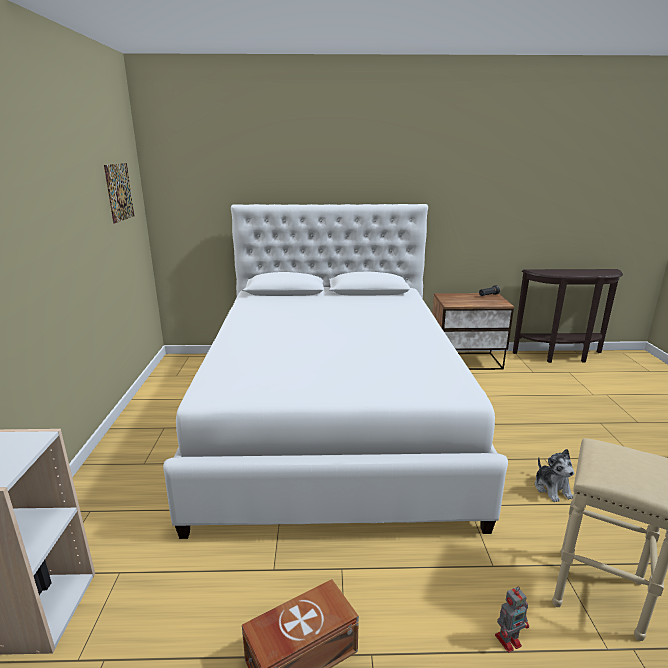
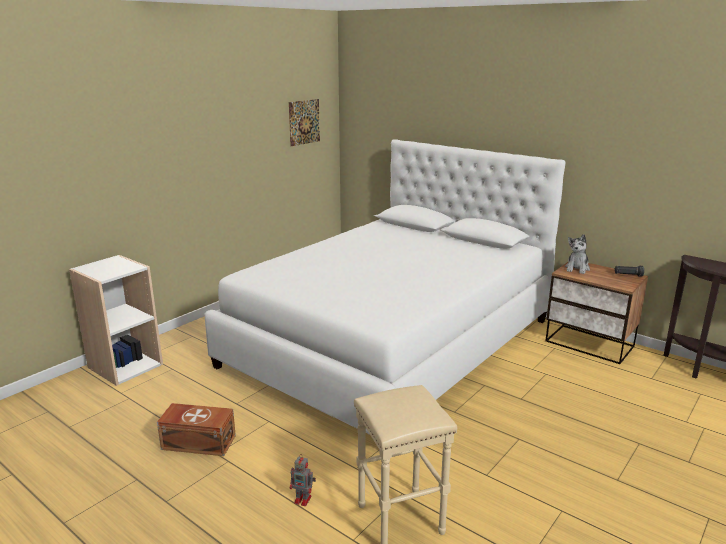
camera: 40 degrees right, 0 degrees up
(552, 489) = (484, 457): plush toy -> plush toy (577, 268)

